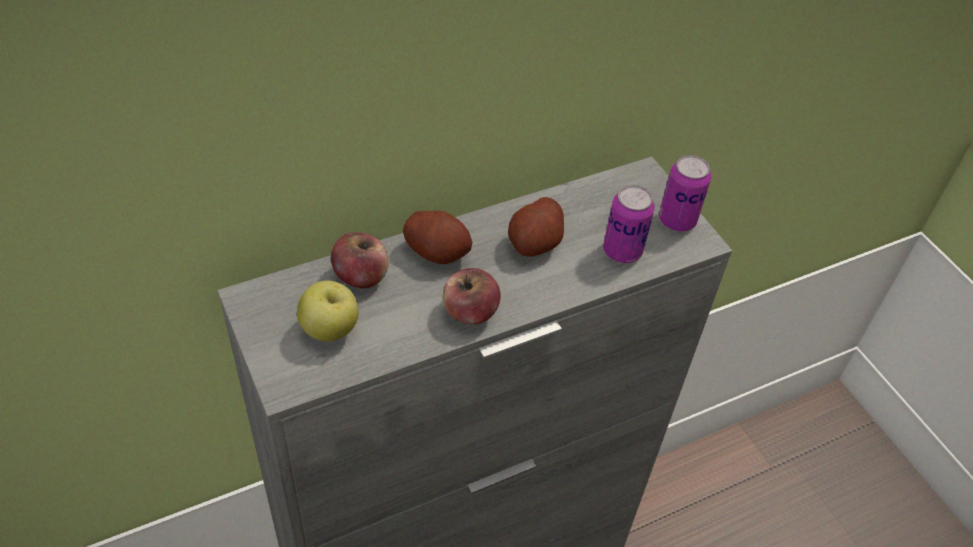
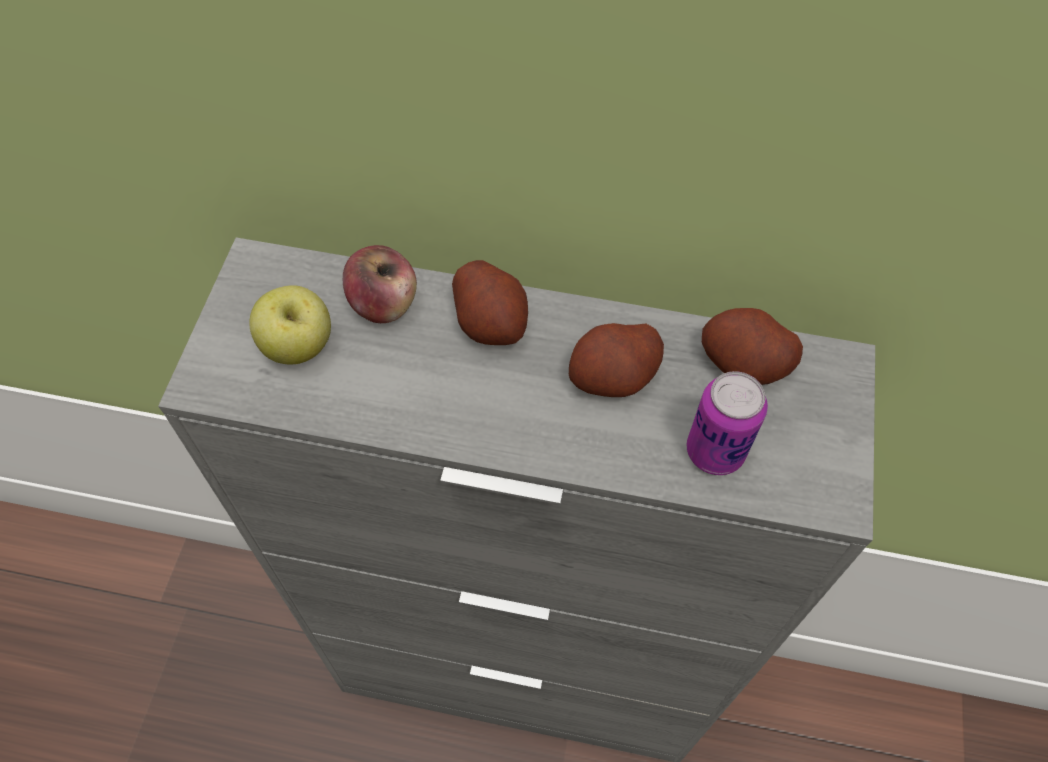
camera: 40 degrees right, 10 degrees up
(470, 312) = (459, 418): apple -> none
(597, 199) = (744, 363): none -> potato
(677, 220) = (829, 452): can -> none

